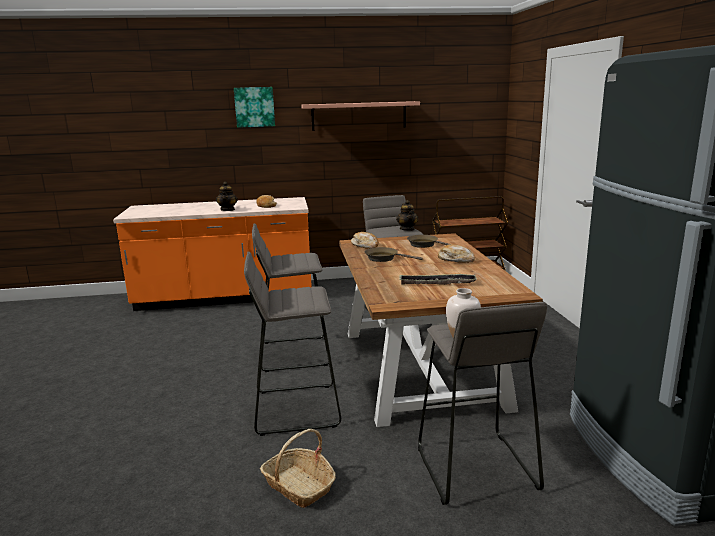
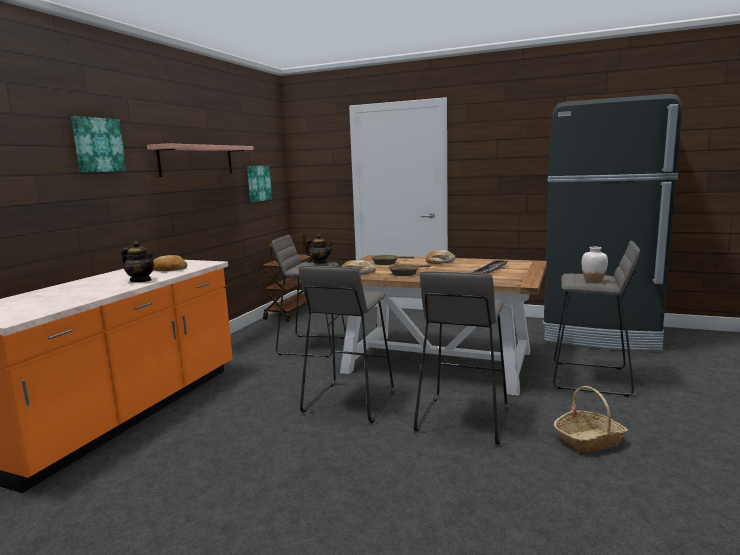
camera: 60 degrees left, 5 degrees down
(448, 137) = (258, 183): none -> picture

